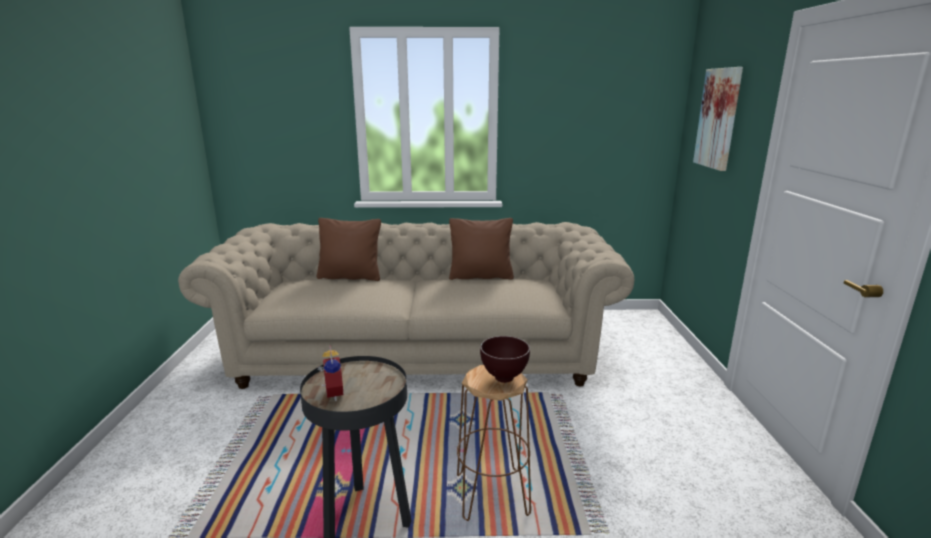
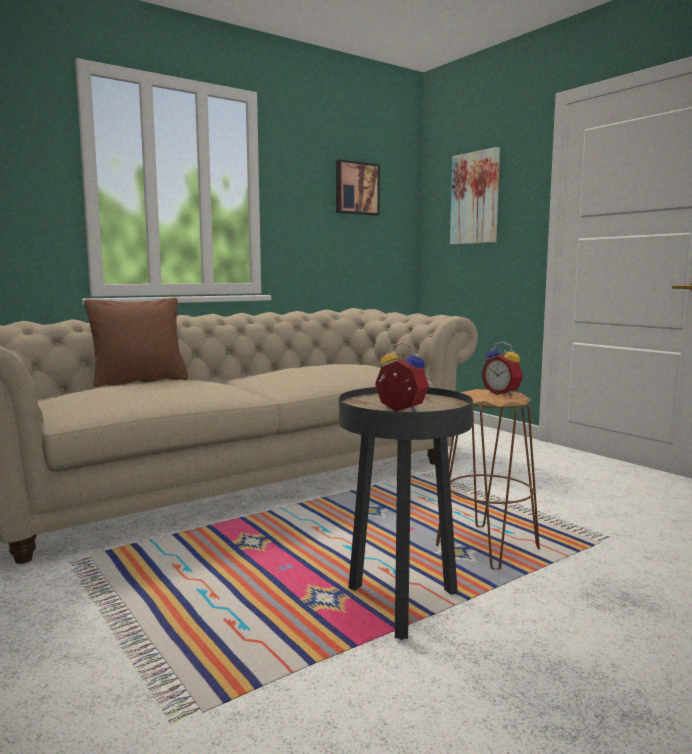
camera: 35 degrees left, 10 degrees down
(481, 276) = (298, 366): brown pillow -> none
(505, 379) = (502, 393): brown bowl -> alarm clock
(602, 103) = (356, 188): none -> picture

